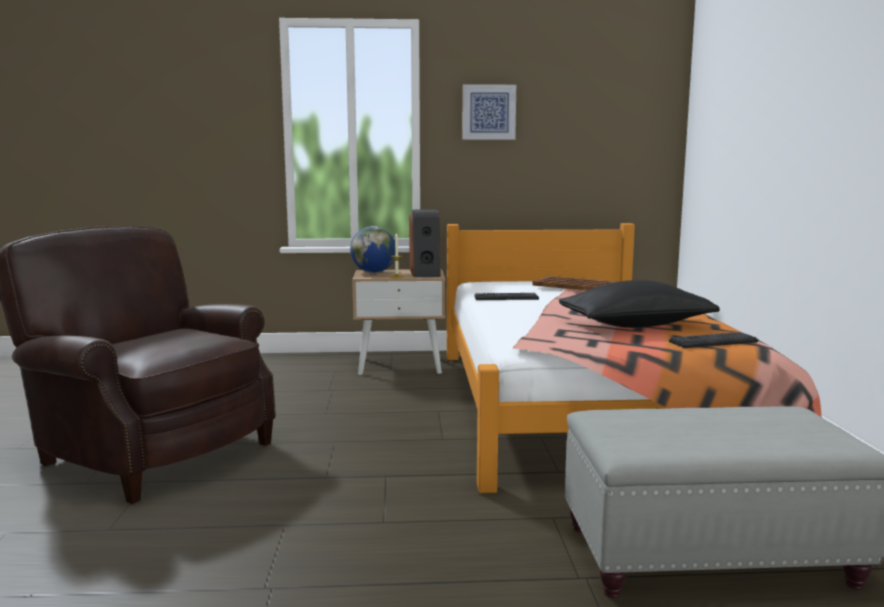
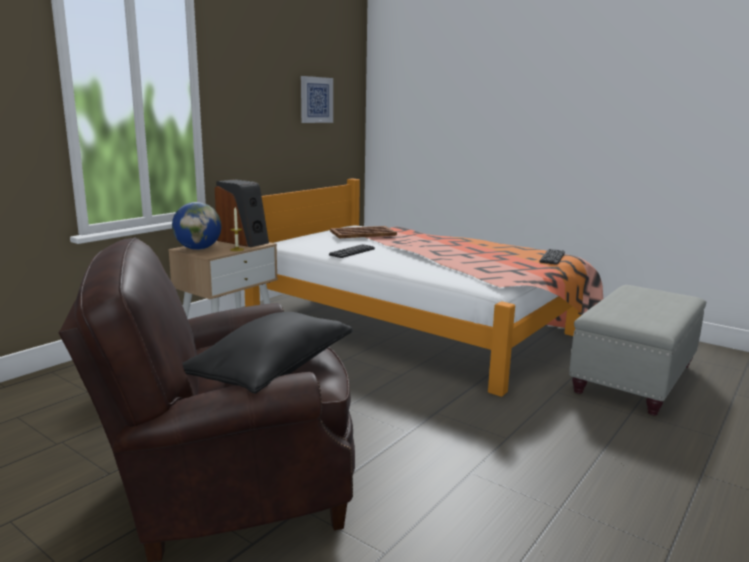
camera: 50 degrees left, 5 degrees up
(489, 112) = (251, 84): picture -> picture (316, 100)
(635, 325) = (493, 256): black pillow -> black pillow (272, 371)

